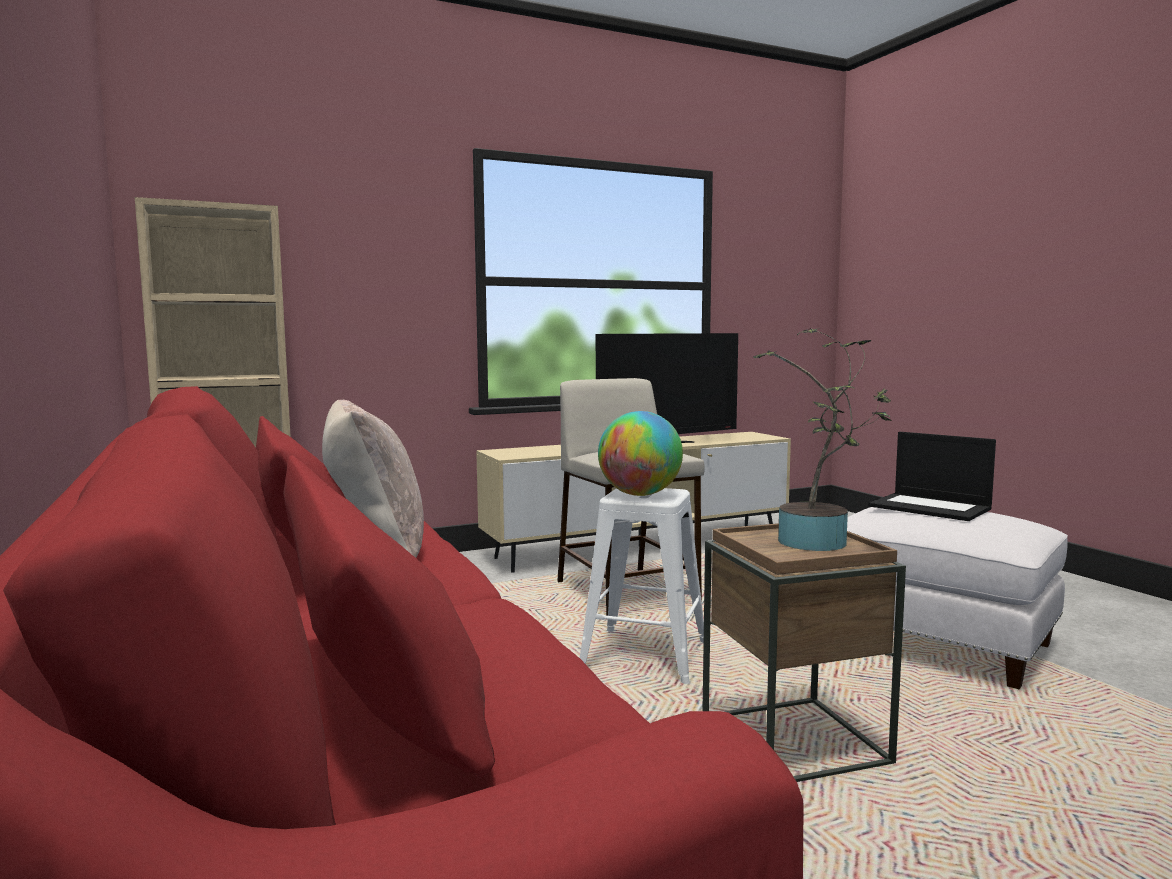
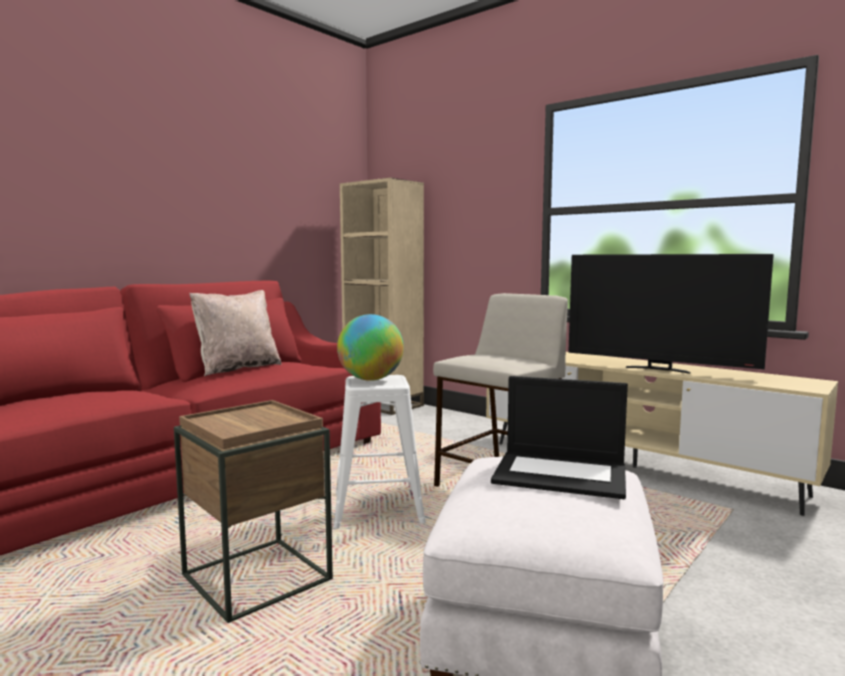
camera: 65 degrees right, 0 degrees up
(820, 543) = (250, 424): potted plant -> none
(931, 507) = (562, 474): laptop -> laptop turned 90 degrees counterclockwise

